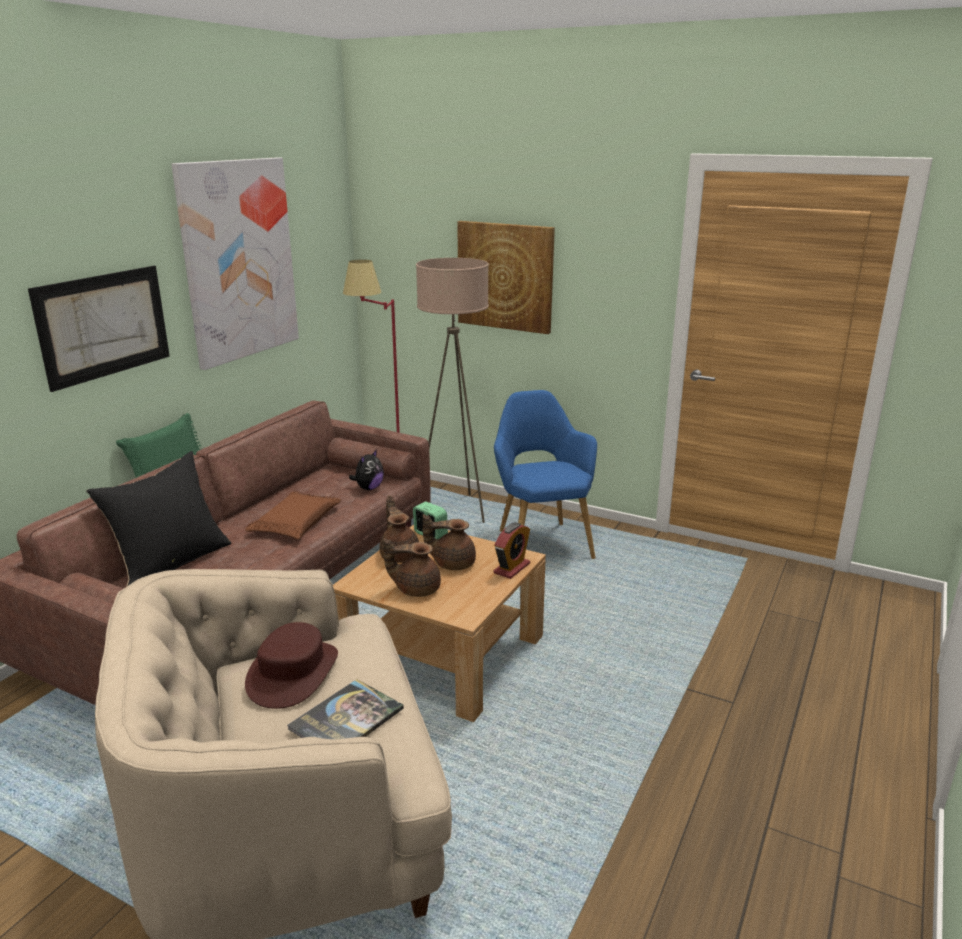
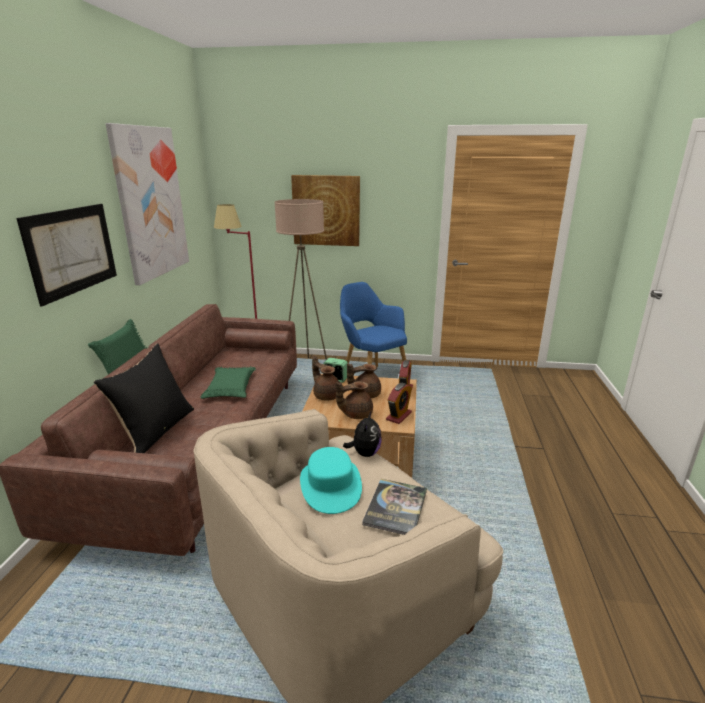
camera: 20 degrees left, 0 degrees up
(292, 673) = (330, 485): brown hat -> turquoise hat
(296, 521) = (230, 387): brown pillow -> green pillow
(368, 488) = (265, 358): plush toy -> plush toy (365, 453)
(472, 603) = (399, 416): none -> alarm clock

